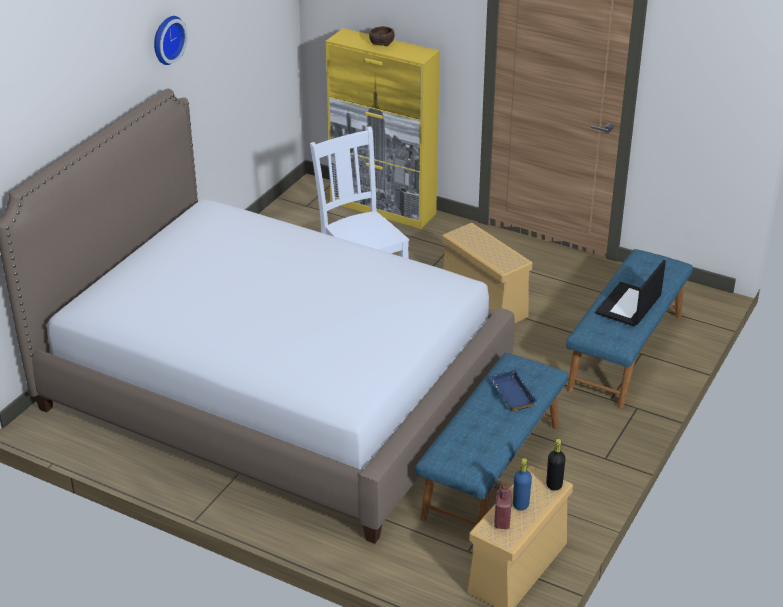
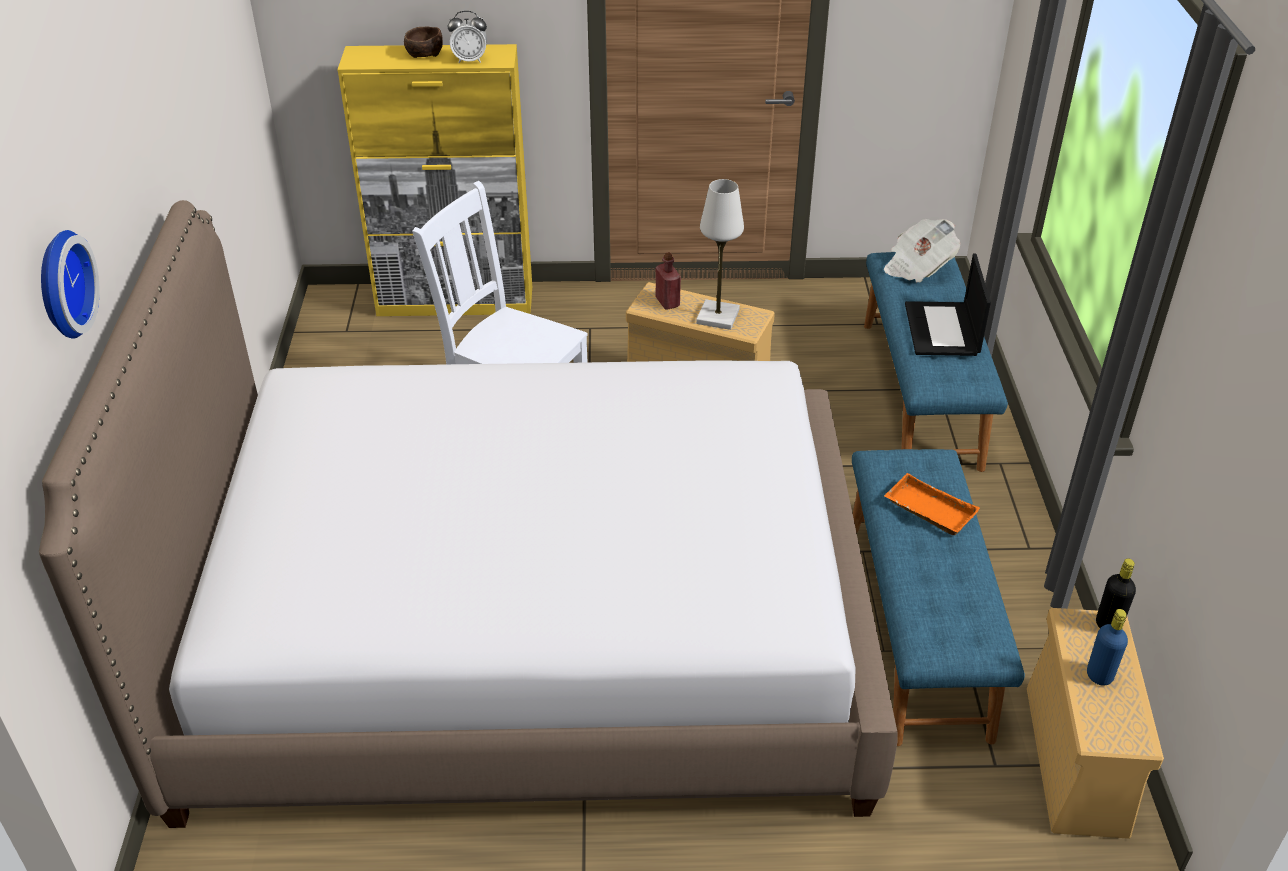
camera: 30 degrees left, 5 degrees up
(166, 39) = (150, 114): wall clock -> wall clock (60, 284)
(403, 53) = (470, 60): none -> alarm clock
(494, 254) = (718, 317): none -> white table lamp
(502, 521) = (1103, 714): red bottle -> red bottle (667, 302)
(510, 394) = (927, 511): blue tray -> orange tray
(653, 265) = (918, 267): none -> newspaper

